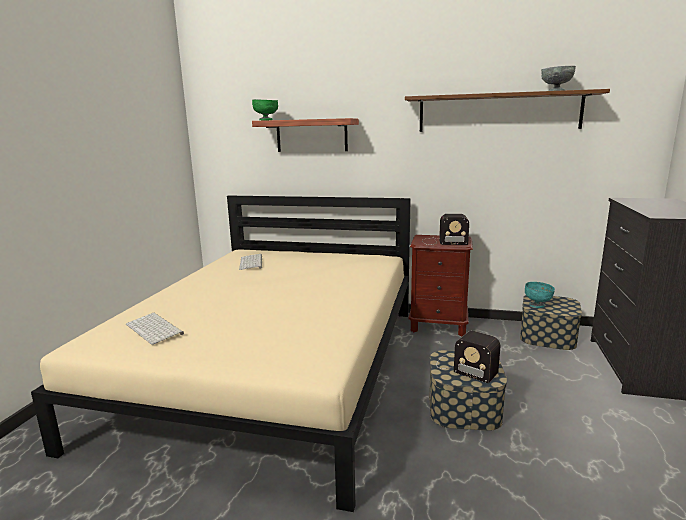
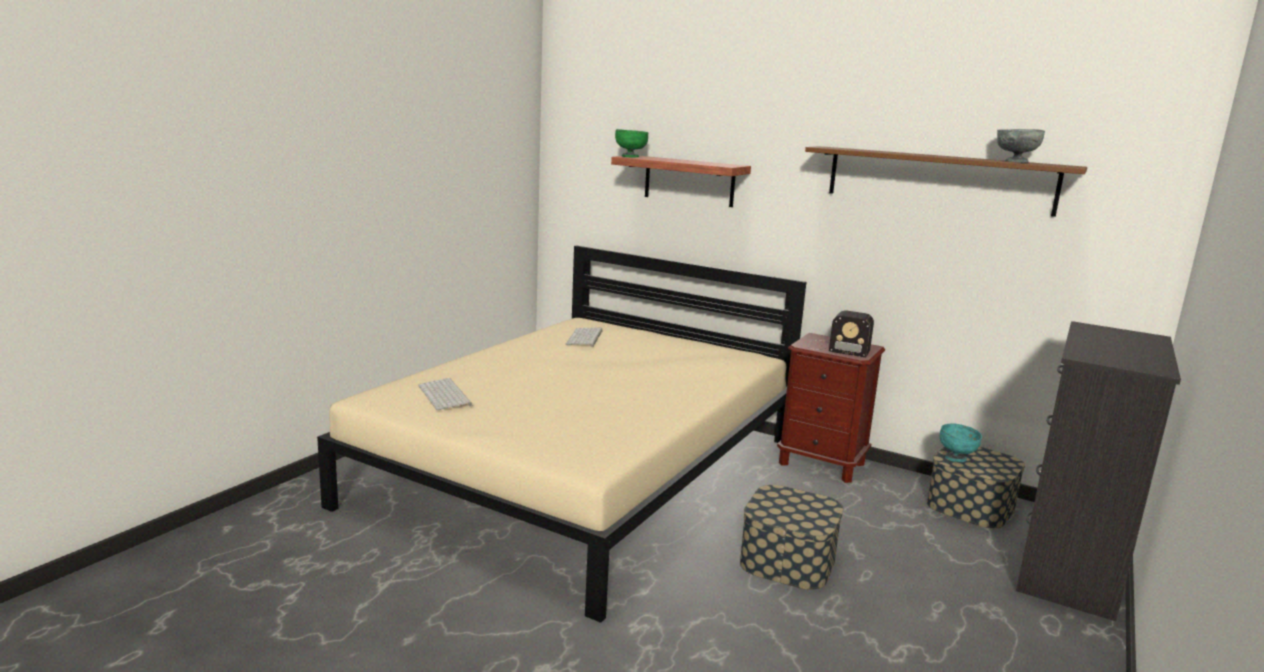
camera: 15 degrees right, 0 degrees up
(464, 367) = (791, 507): radio -> none

